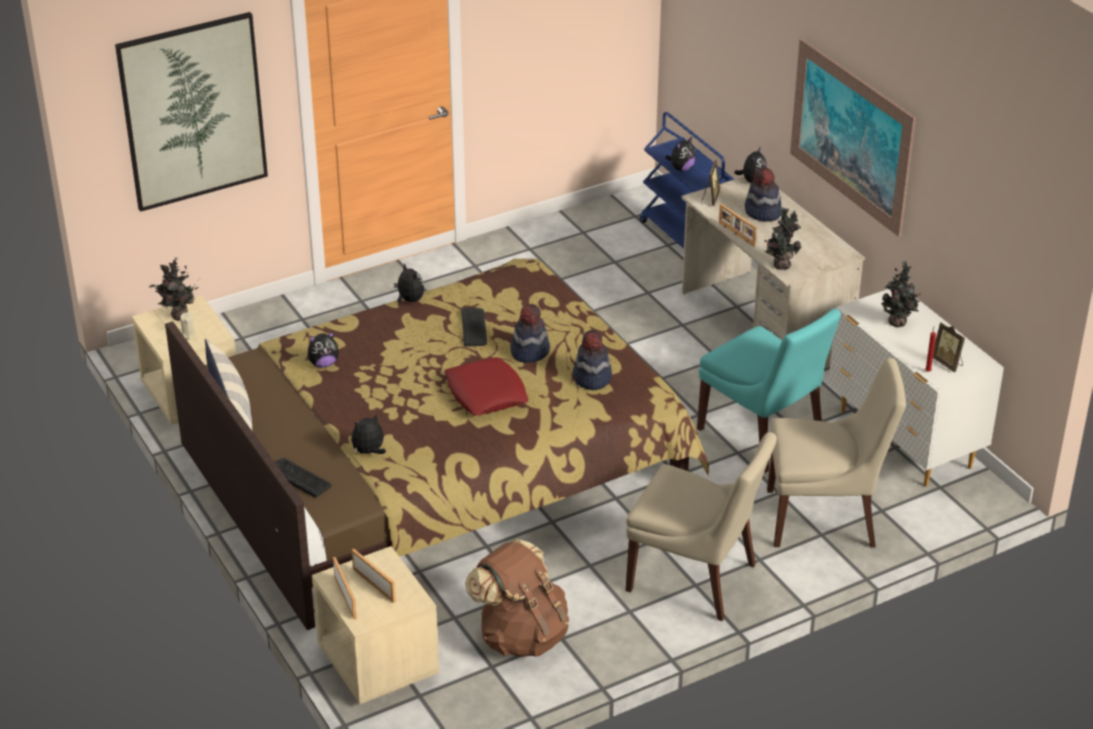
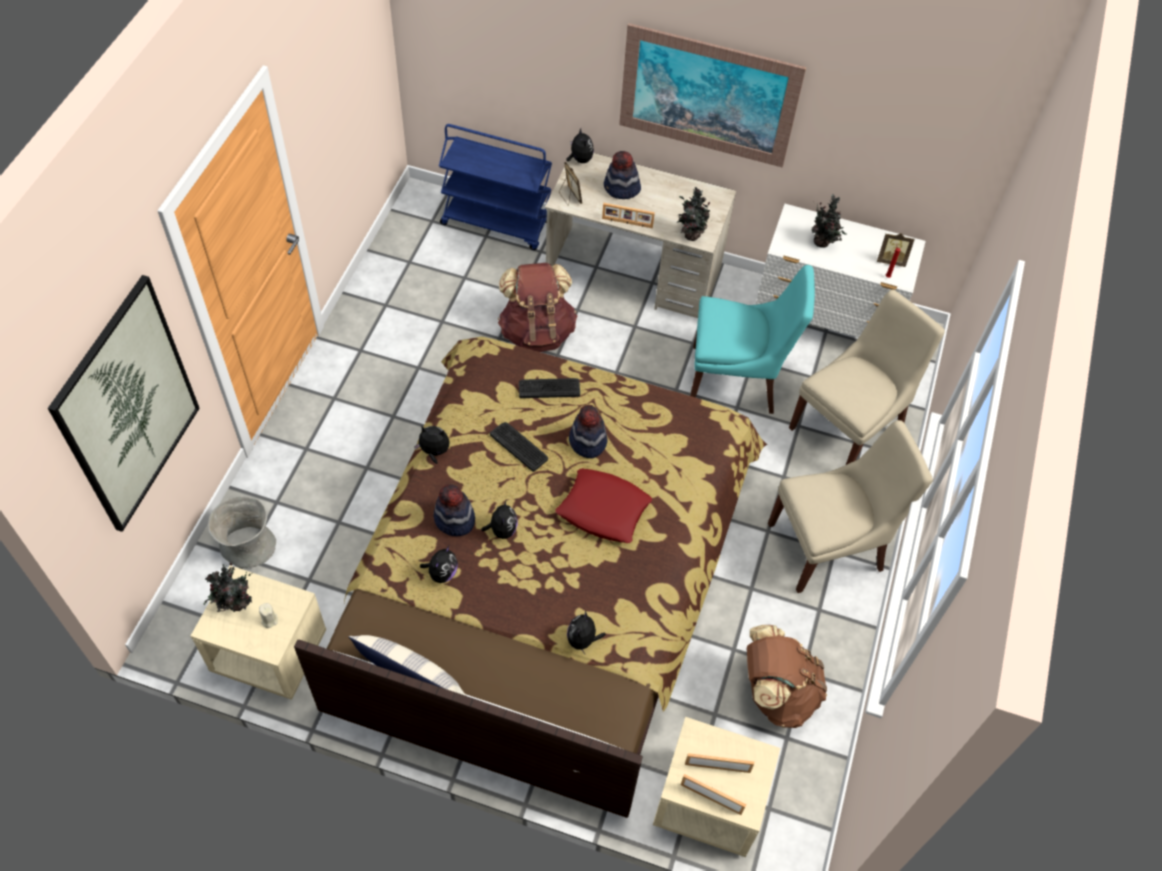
camera: 45 degrees left, 20 degrees up
(253, 331) = (248, 545): none -> grey vase
(299, 478) = (554, 709): keyboard -> keyboard (549, 388)
(591, 378) = (661, 436): hat -> hat (454, 519)
(629, 321) = (537, 331): none -> brown backpack
(681, 168) = (490, 171): plush toy -> plush toy (502, 530)

